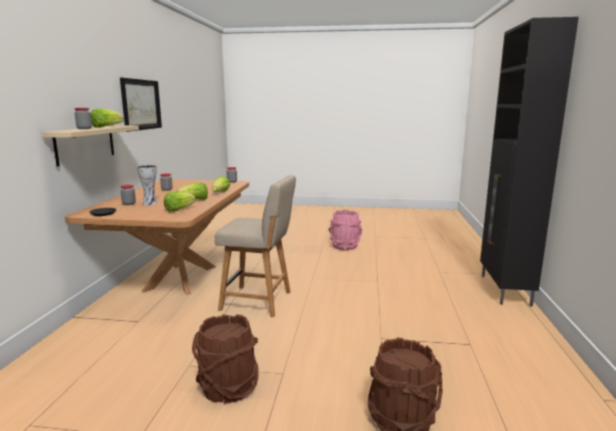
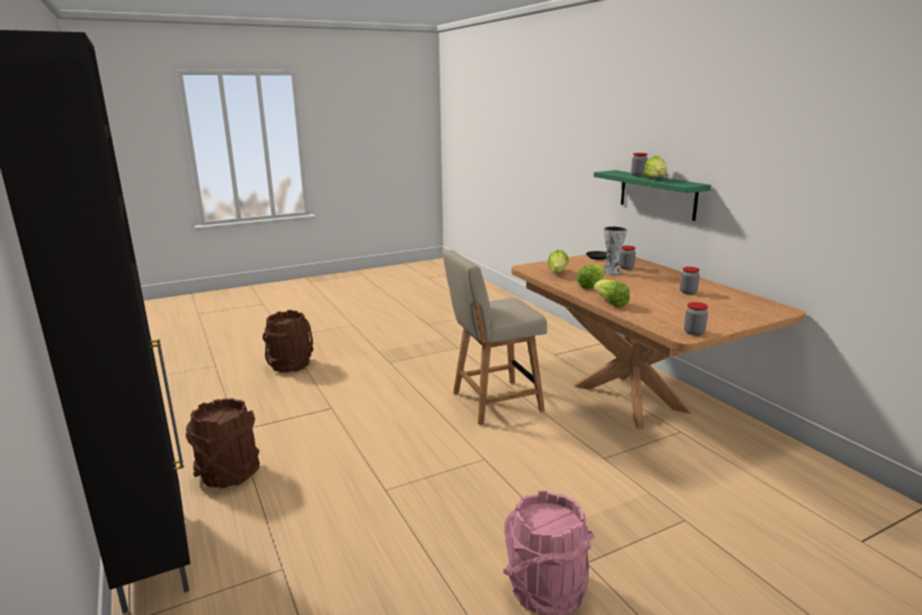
camera: 145 degrees right, 5 degrees up
(85, 144) = (657, 194): beige shelf -> green shelf
(141, 104) = (783, 164): picture -> none
(227, 388) = (414, 347): brown bucket -> brown bucket (229, 473)

